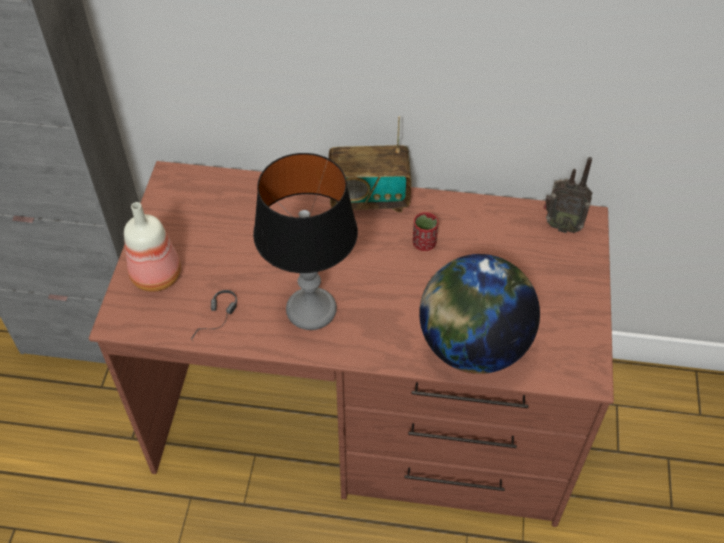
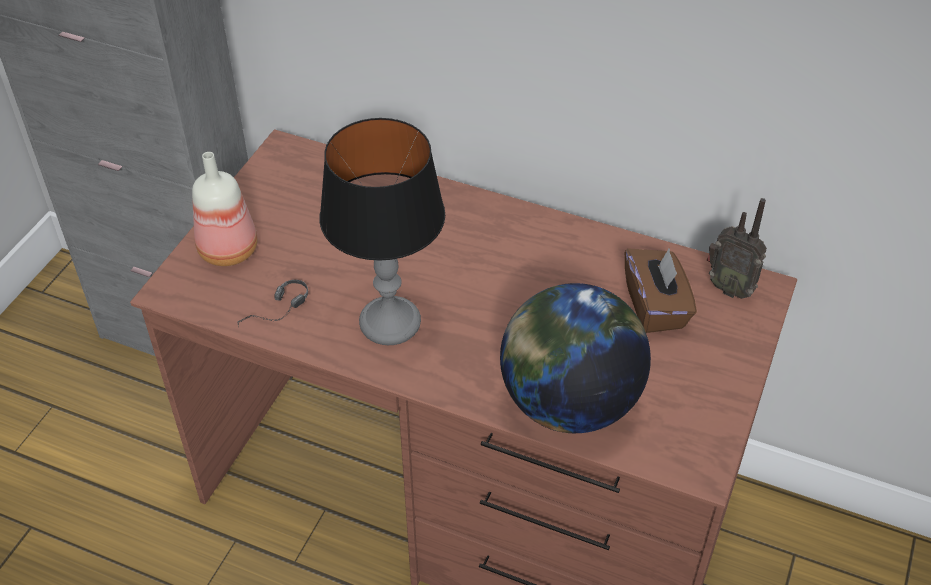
camera: 15 degrees right, 5 degrees down
(369, 199) = (502, 214): radio -> none
(424, 243) = (551, 276): red cup -> none
(512, 252) = (656, 307): none -> brown tissue box

